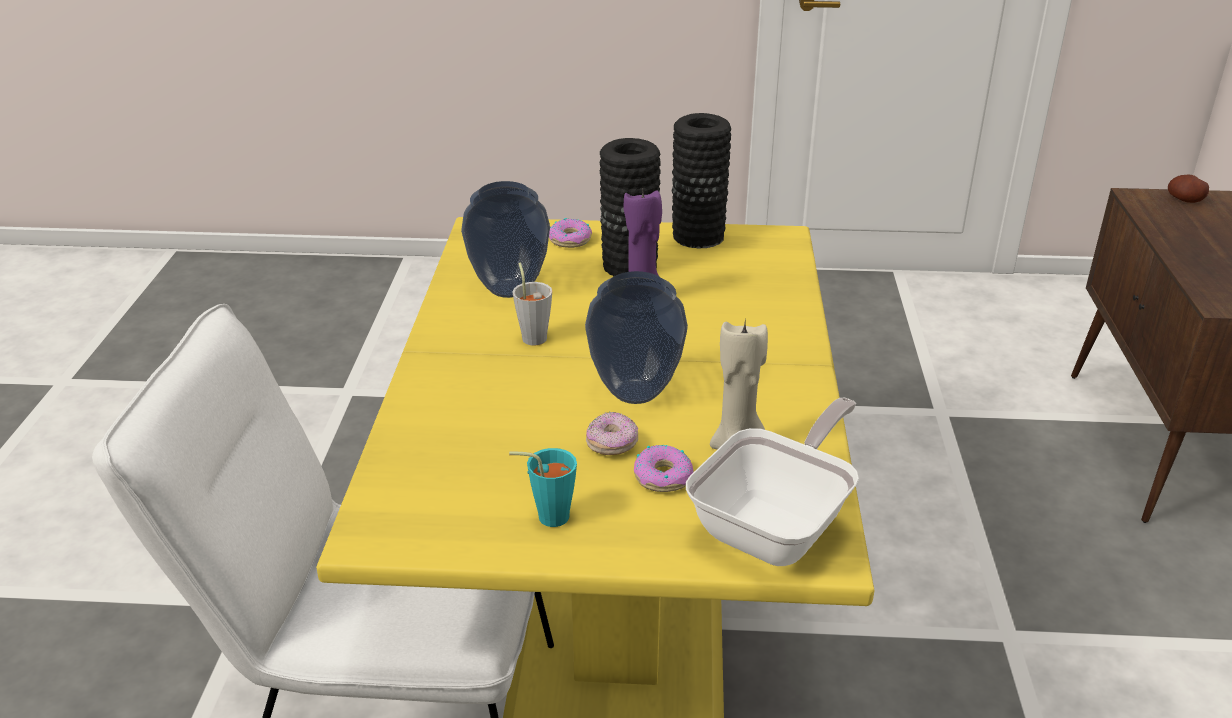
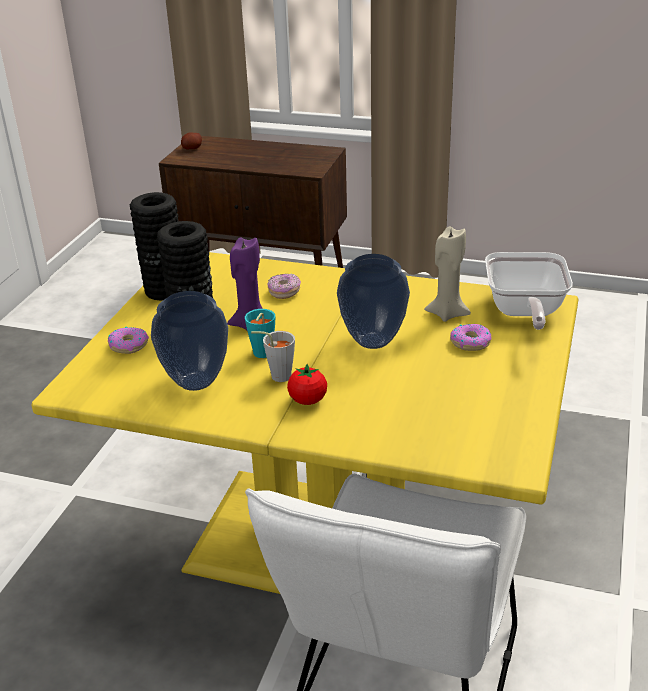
camera: 75 degrees left, 0 degrees up
(487, 363) = (308, 400): none -> tomato
(546, 516) = (504, 389): turquoise cup -> turquoise cup (261, 355)
(612, 445) = (431, 357): donut -> donut (284, 292)
(778, 526) = (524, 312): frying pan -> frying pan turned 135 degrees counterclockwise

